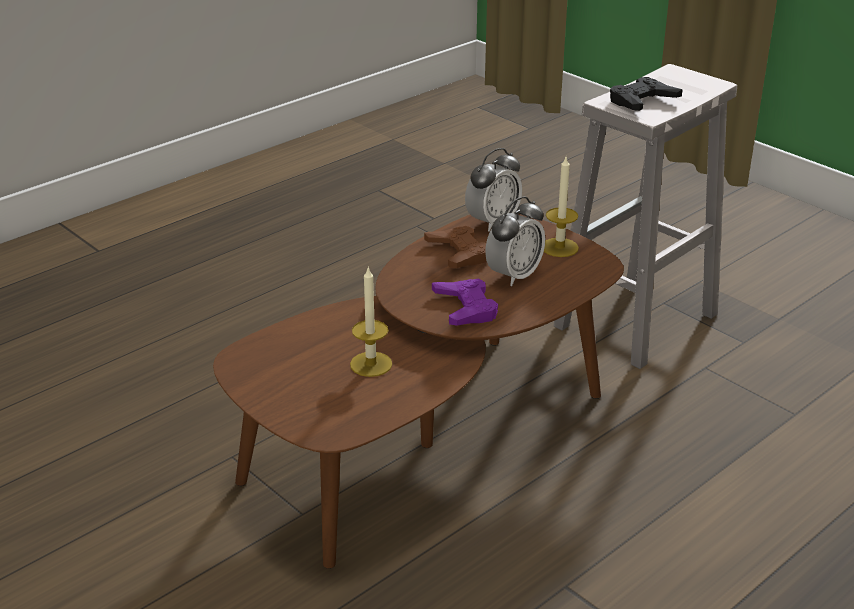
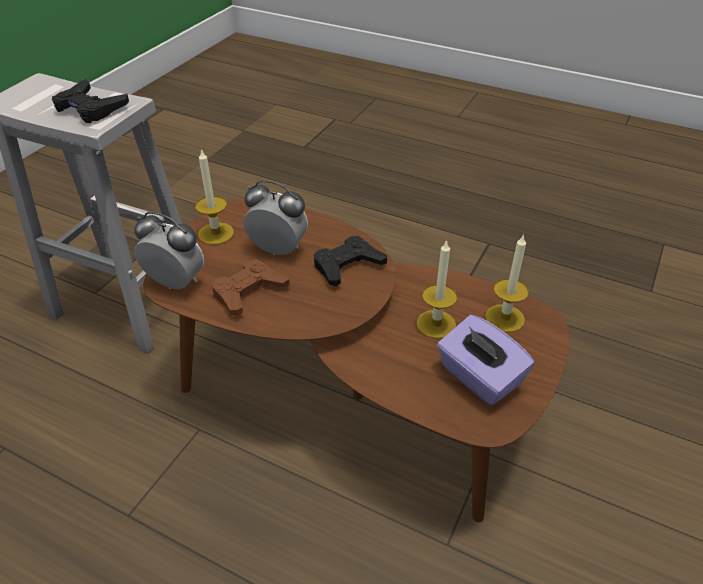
camera: 110 degrees left, 10 degrees up
(288, 368) = (479, 378): none -> purple tissue box
(350, 409) = (504, 318): none -> candle
(465, 308) = (347, 265): purple game controller -> black game controller

